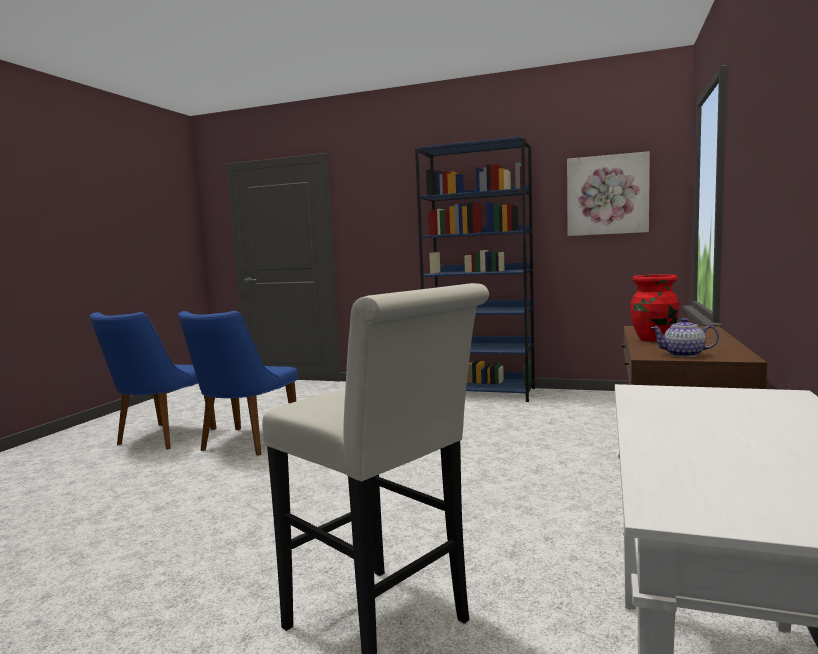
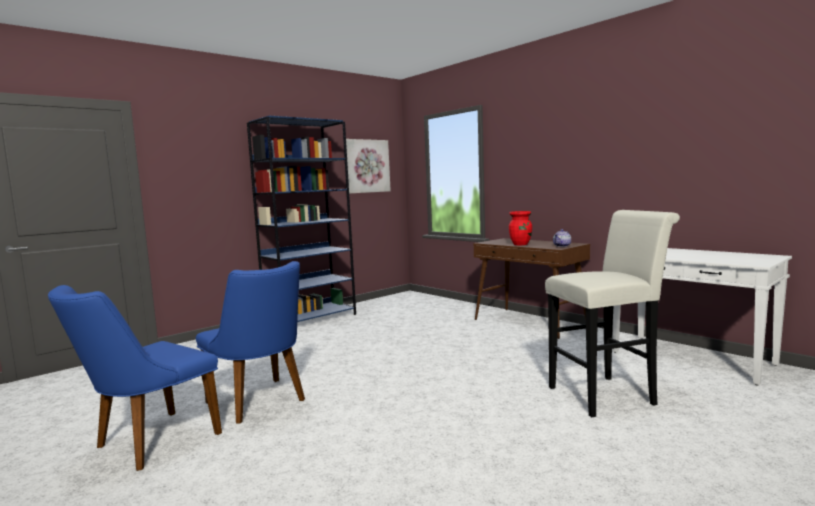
camera: 60 degrees left, 0 degrees up
(159, 439) = (147, 444): blue chair -> blue chair turned 75 degrees clockwise

